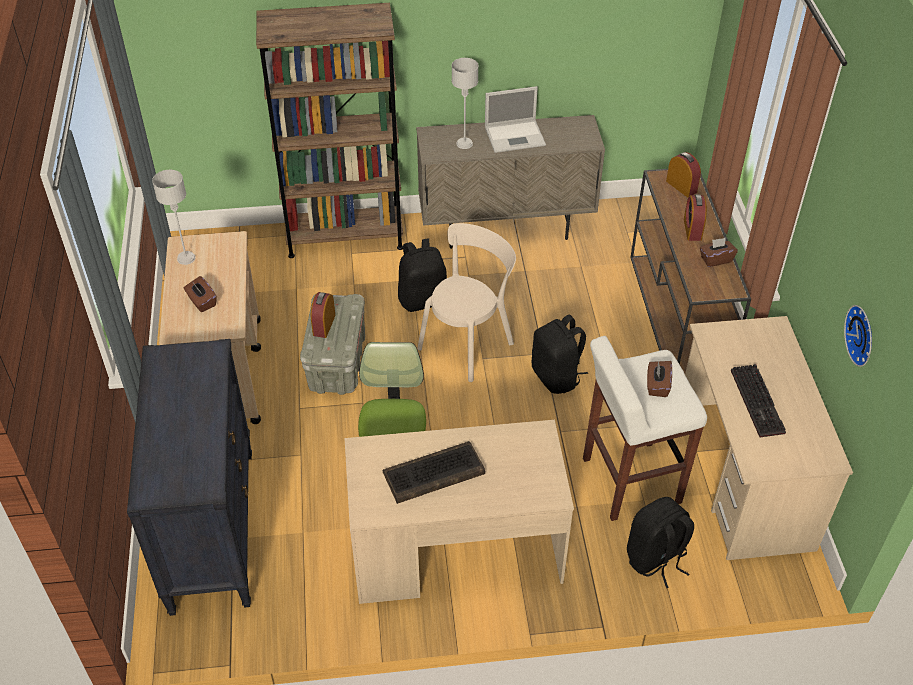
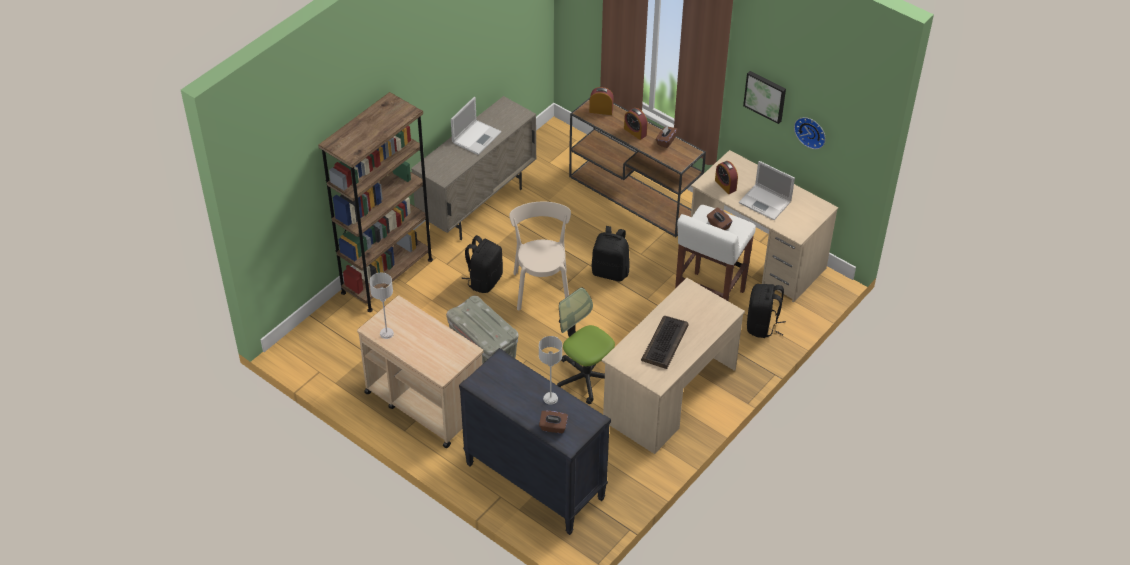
camera: 45 degrees left, 0 degrees up
(202, 302) = (432, 349): brown tissue box -> brown tissue box (553, 427)
(324, 325) = (477, 325): alarm clock -> alarm clock (725, 185)
(464, 144) = (454, 160): grey table lamp -> grey table lamp (550, 398)
(759, 402) = (766, 202): keyboard -> laptop
(837, 251) = (765, 96): none -> picture

